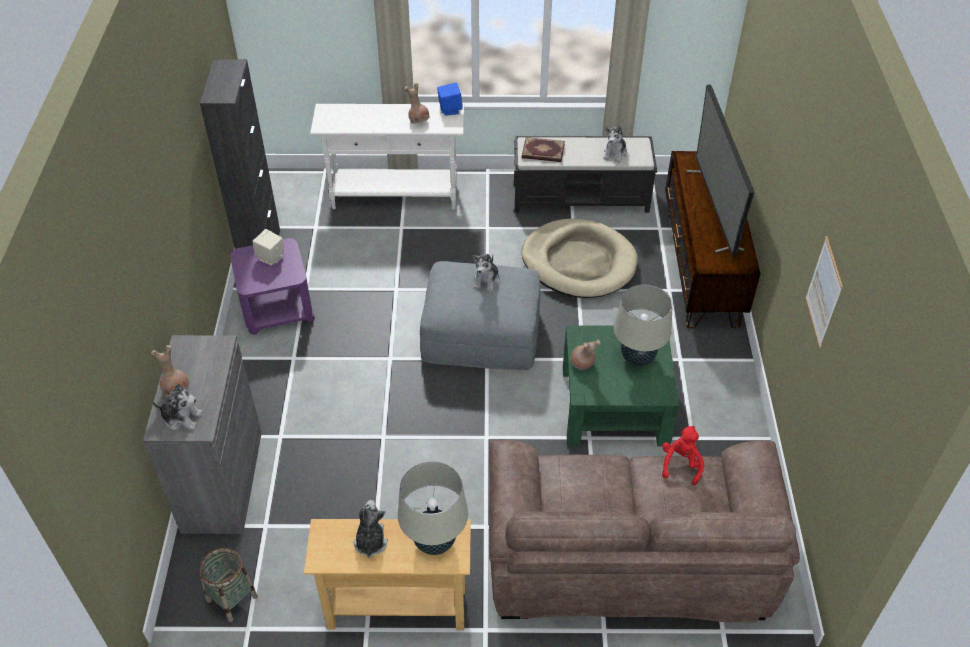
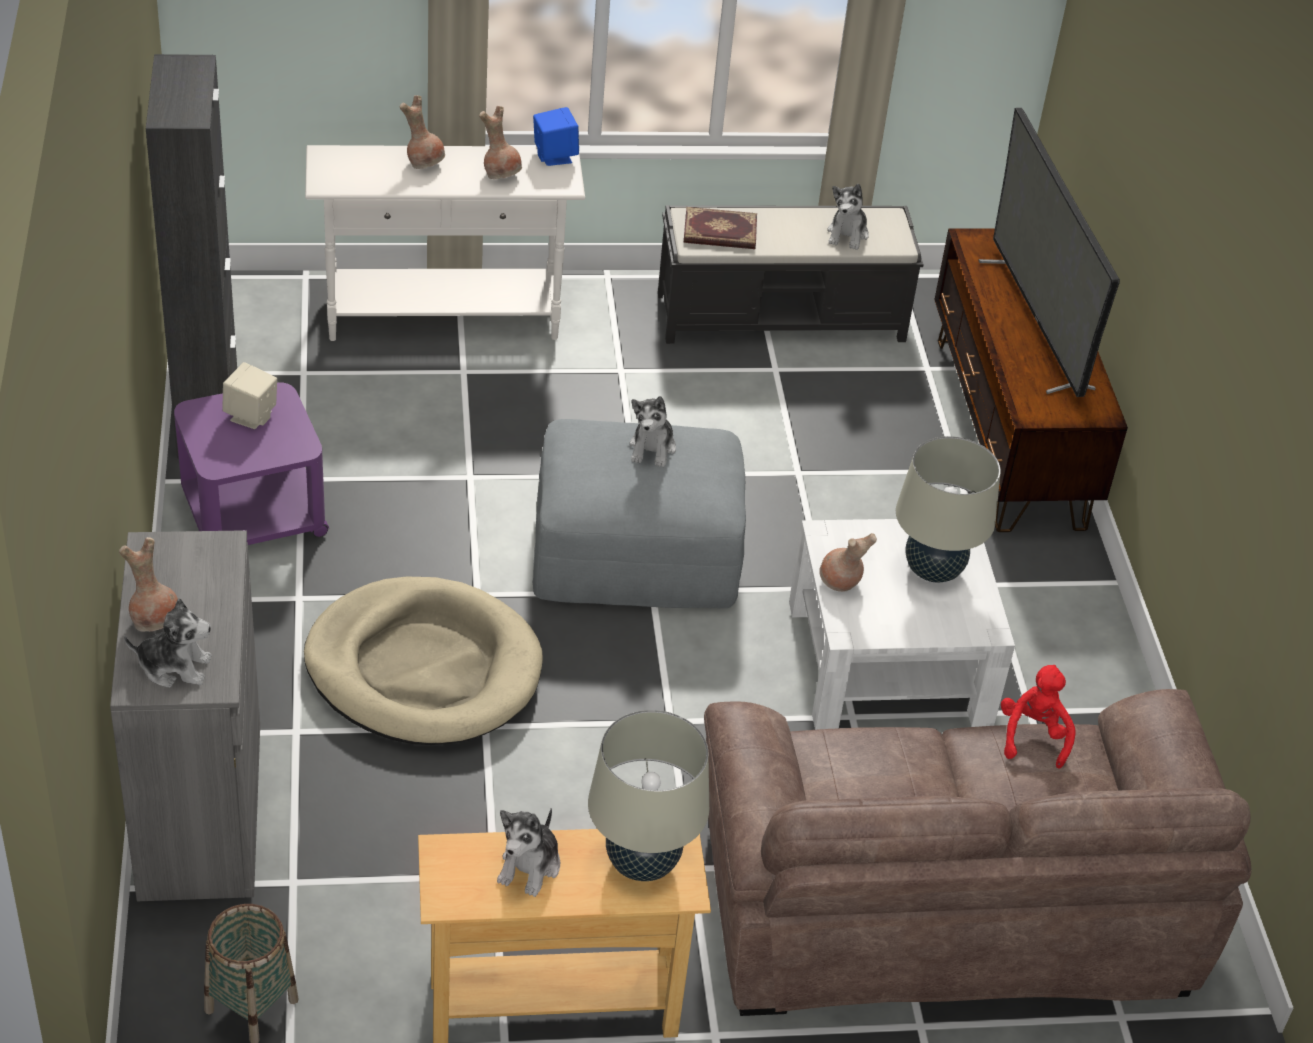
camera: 10 degrees left, 5 degrees down
(370, 541) = (530, 866): plush toy -> plush toy turned 150 degrees counterclockwise
(377, 114) = (424, 163): none -> brown vase
(579, 262) = (793, 427): beige dog bed -> beige dog bed (423, 669)
(614, 405) = (888, 662): green coffee table -> white coffee table
(824, 292) = (1264, 427): picture -> none

